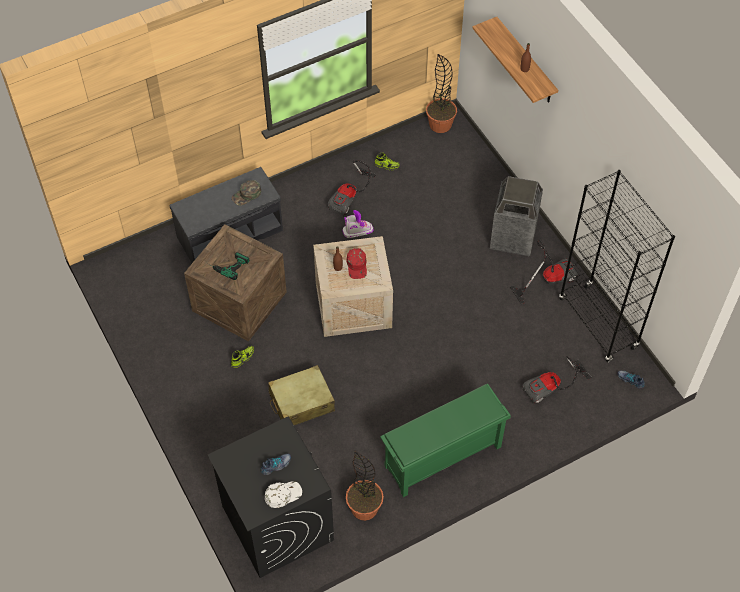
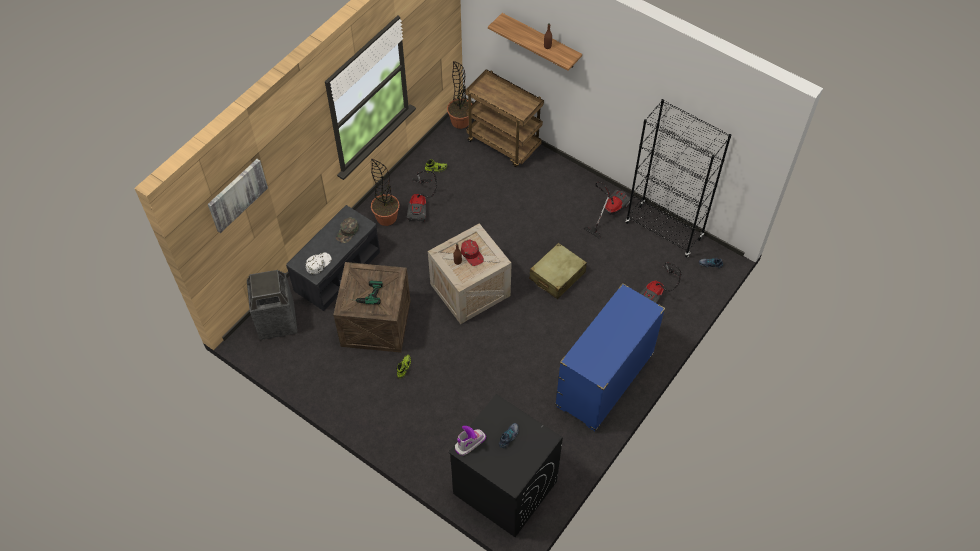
camera: 25 degrees left, 0 degrees up
(121, 111) = (237, 194): none -> picture
(283, 494) = (527, 457): white cap -> white cap (318, 263)
(301, 402) = (471, 383): beige suitcase -> beige suitcase (557, 276)
(357, 231) = (441, 229): boot -> boot (469, 443)
(364, 508) = (566, 445): potted plant -> potted plant (386, 217)
(442, 458) = (604, 381): green shoe rack -> blue dresser
(474, 165) = (504, 144): none -> brown cart
(513, 237) = (565, 189): trash can -> trash can (277, 321)

